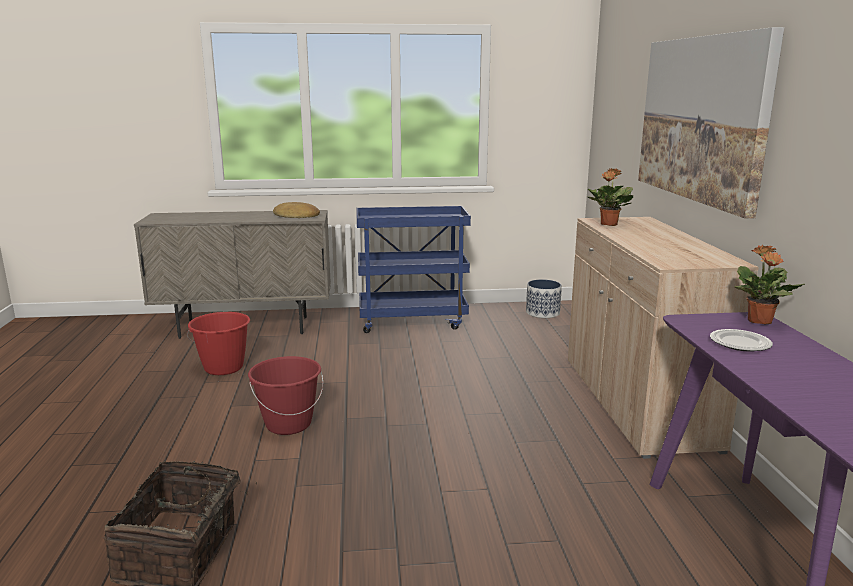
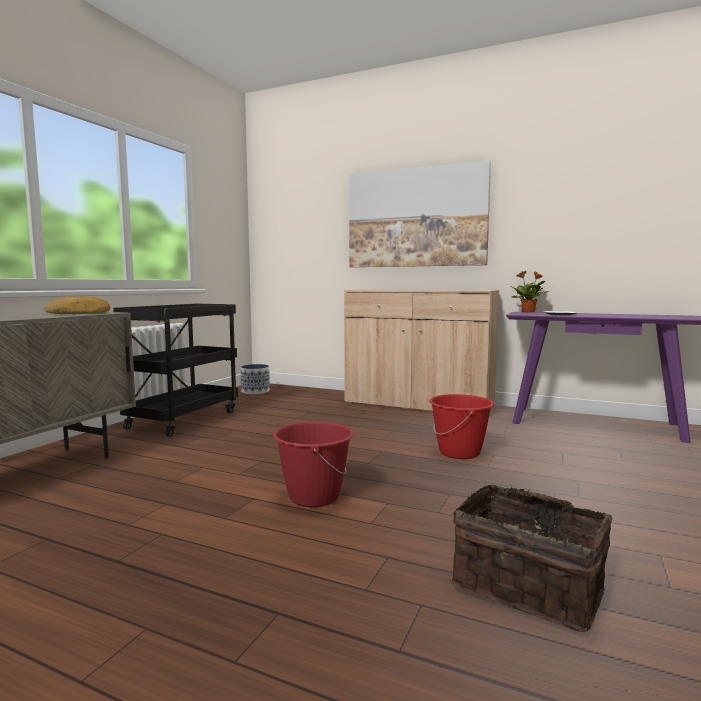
camera: 60 degrees left, 10 degrees down
(224, 368) = (110, 508): red bucket -> red bucket (459, 452)
(413, 321) = (184, 419): blue cart -> black cart
(608, 224) = (373, 289): potted plant -> none

